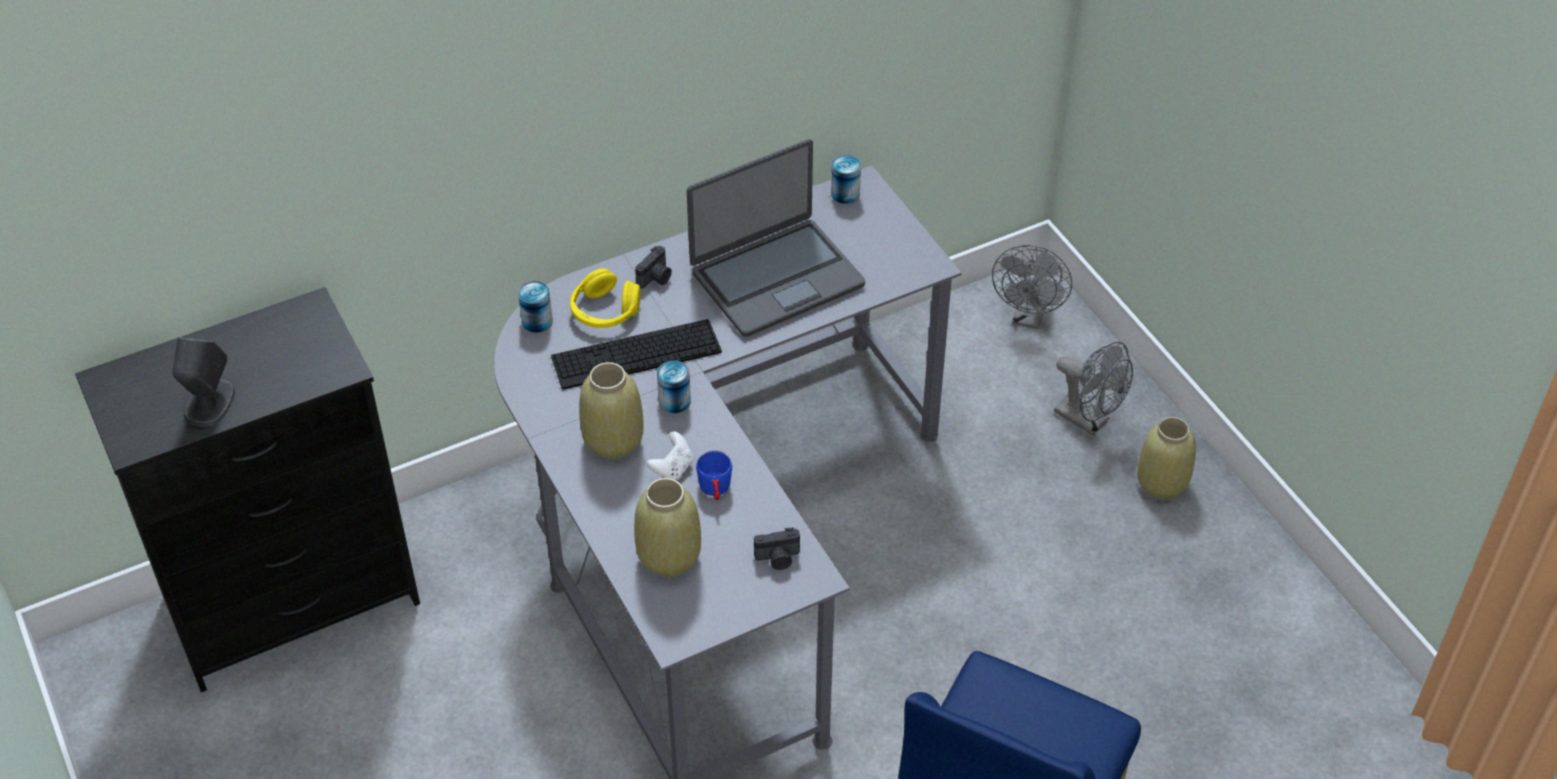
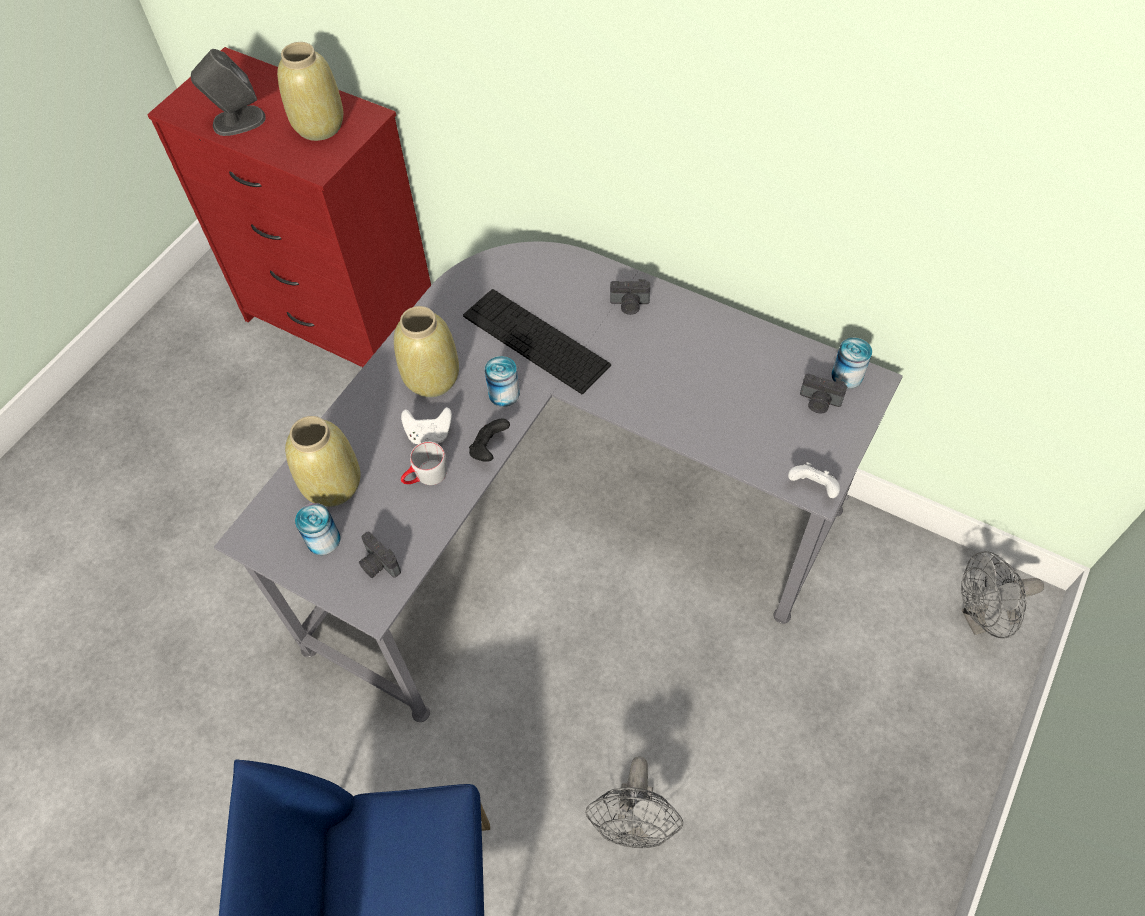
camera: 60 degrees right, 10 degrees up
(292, 602) = (340, 320): black dresser -> red dresser
(537, 321) = (522, 261): can -> can (323, 540)
(605, 311) = (566, 294): yellow headphones -> none
(716, 490) = (425, 477): blue mug -> grey mug
(724, 436) = (489, 449): none -> black game controller
(776, 278) = (699, 383): laptop -> none
(855, 222) = (819, 402): none -> camera
(926, 267) = (813, 487): none -> white game controller
(1088, 420) = (907, 737): grey fan -> grey fan (634, 823)
(1161, 483) = (886, 844): beige vase -> beige vase (319, 126)

